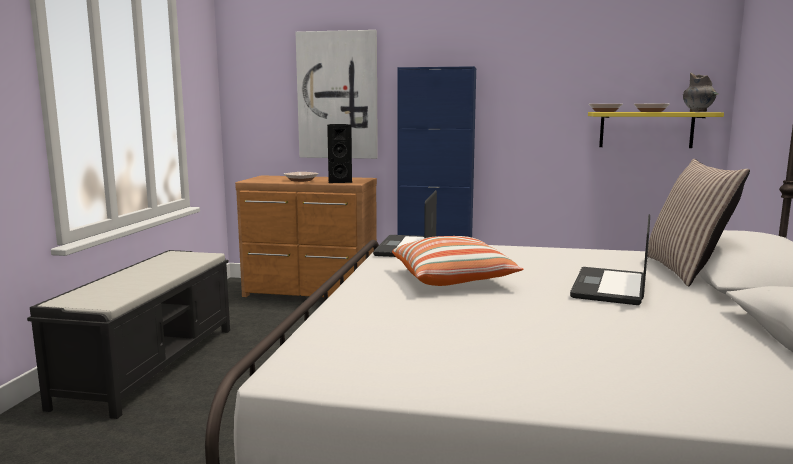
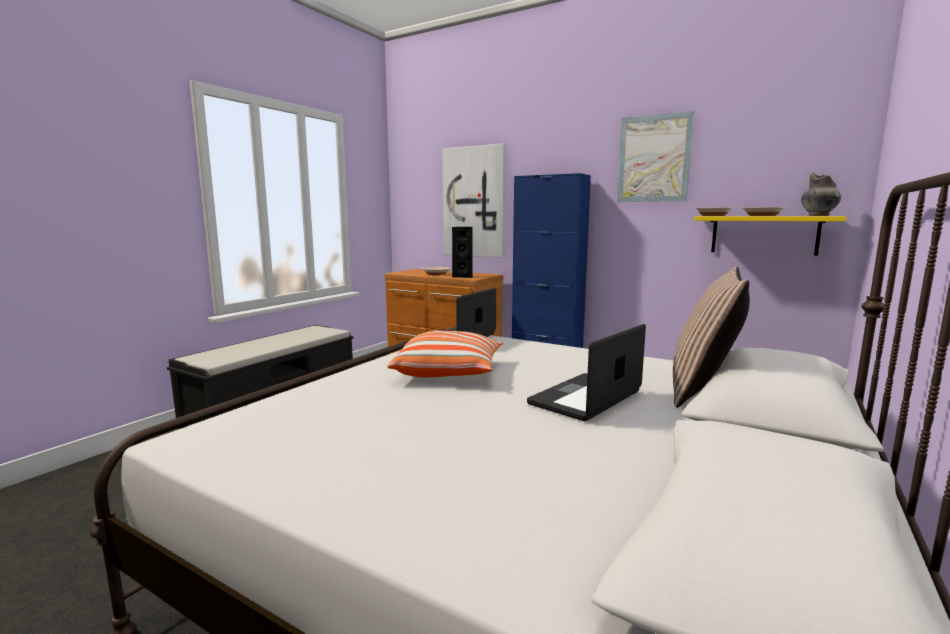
camera: 20 degrees right, 0 degrees up
(541, 53) = (654, 159): none -> picture

